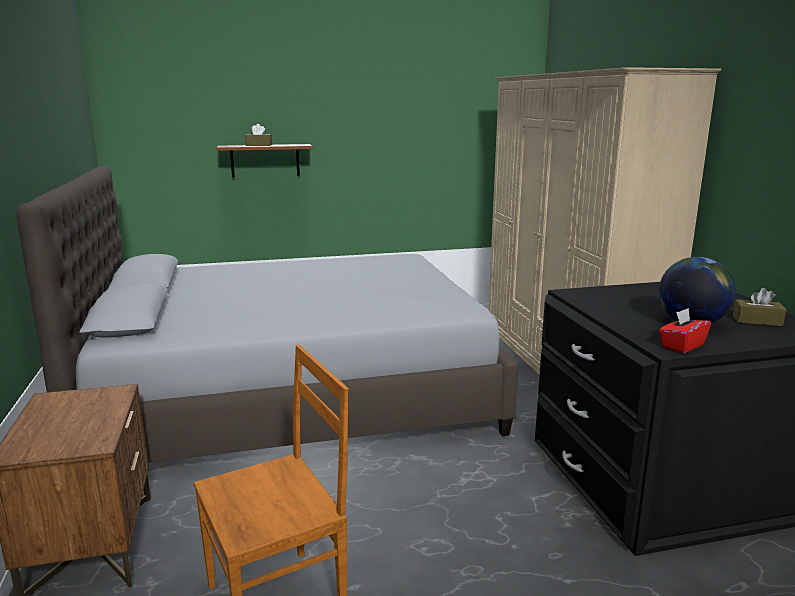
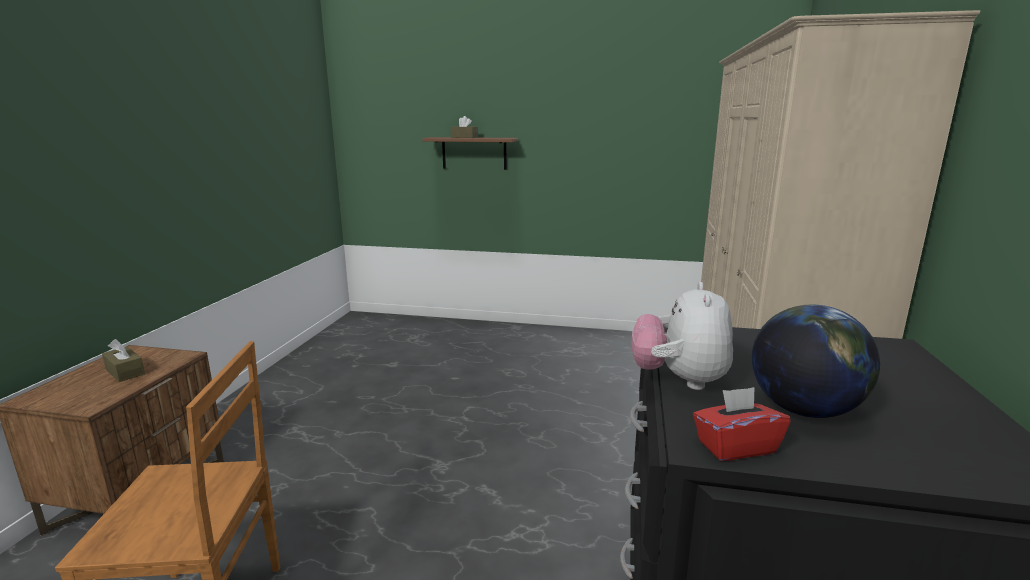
camera: 25 degrees right, 0 degrees up
(292, 395) = (432, 388): grey bed -> none
(611, 320) = (679, 380): none -> plush toy
(757, 321) = (937, 430): brown tissue box -> brown tissue box (125, 372)

